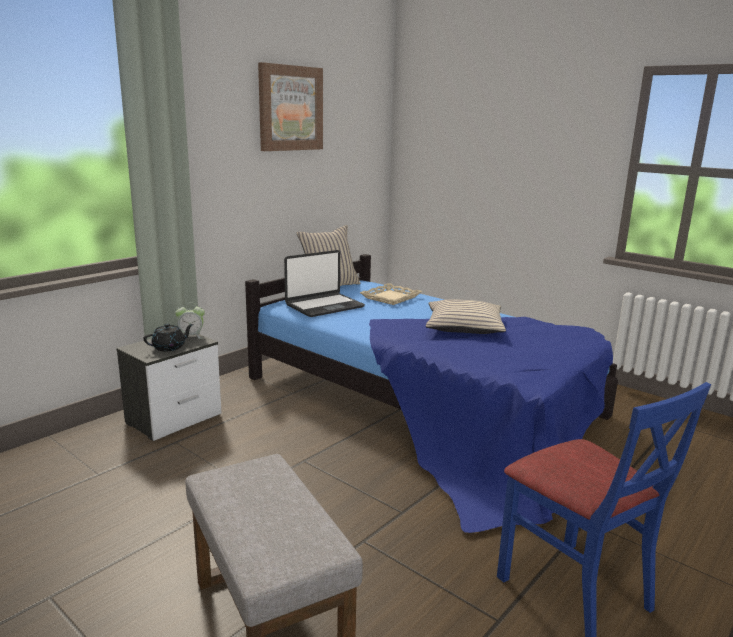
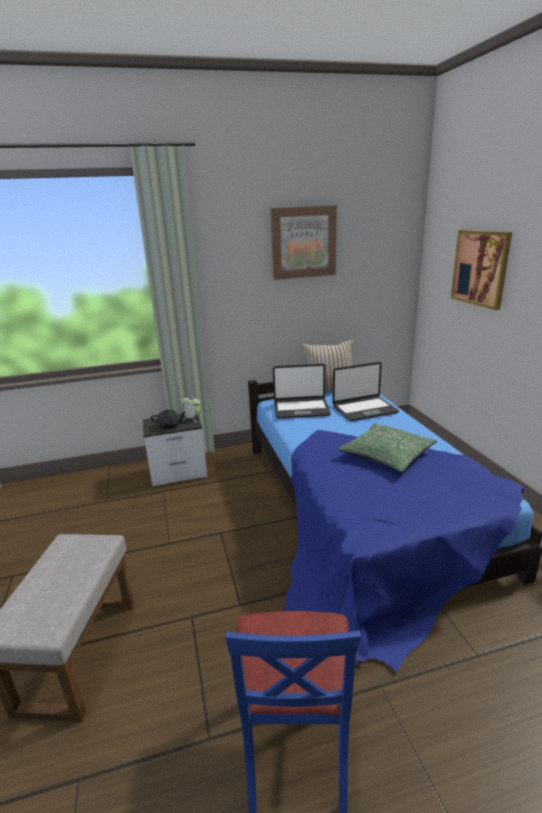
camera: 35 degrees right, 5 degrees up
(390, 297) = (364, 409): beige tray -> laptop
(464, 327) = (386, 454): beige pillow -> green pillow
(475, 142) = (480, 268): none -> picture

